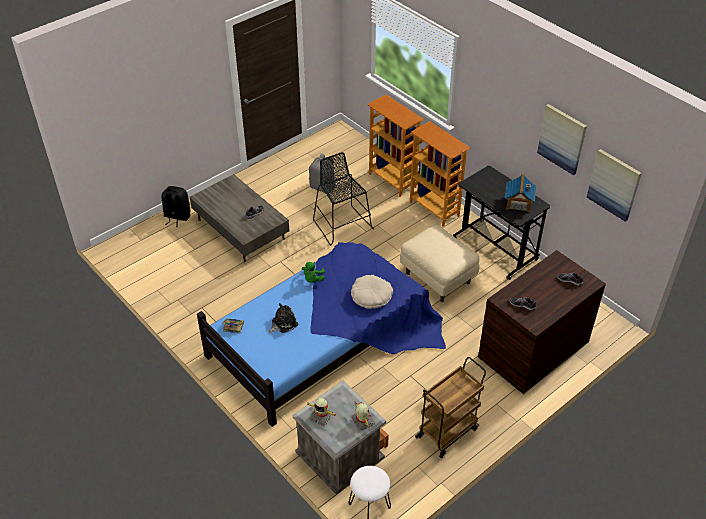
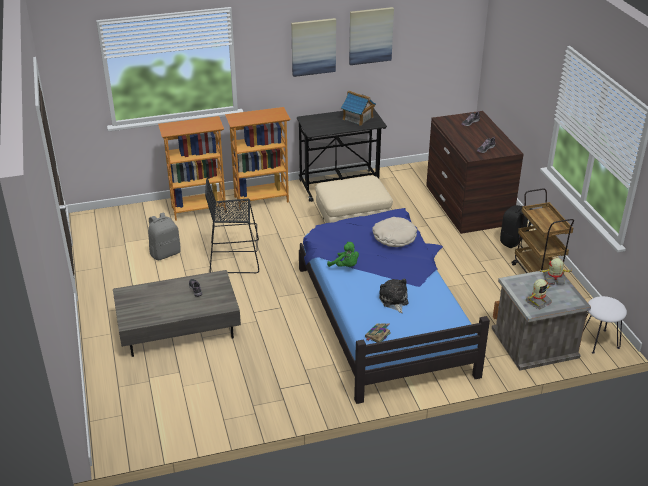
camera: 65 degrees left, 10 degrees down
(177, 217) = (109, 373): black backpack -> black backpack (514, 242)
(614, 184) = (428, 43): picture -> picture (313, 47)

